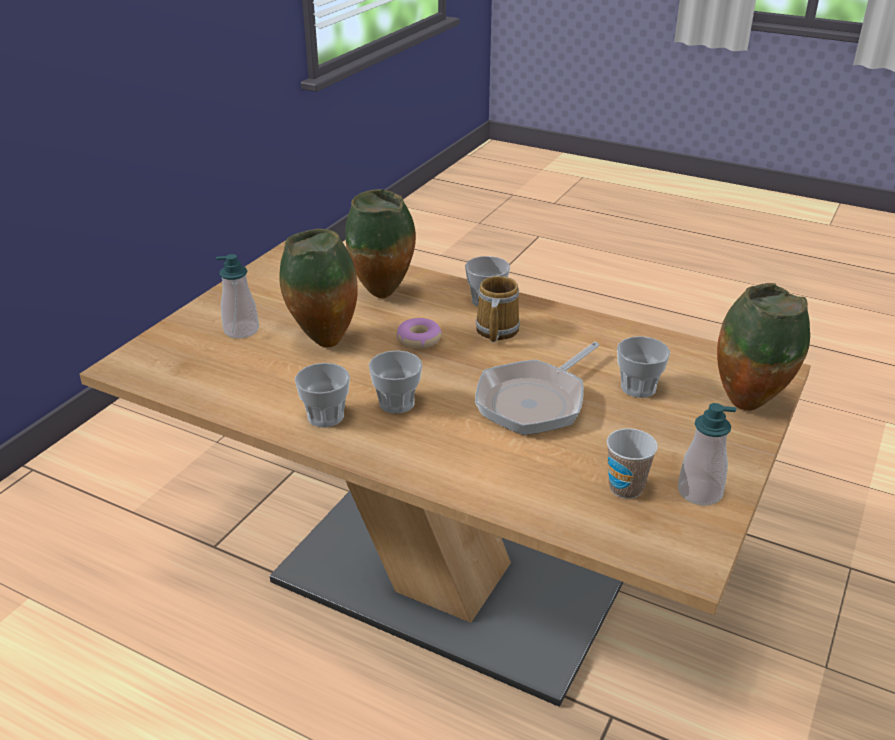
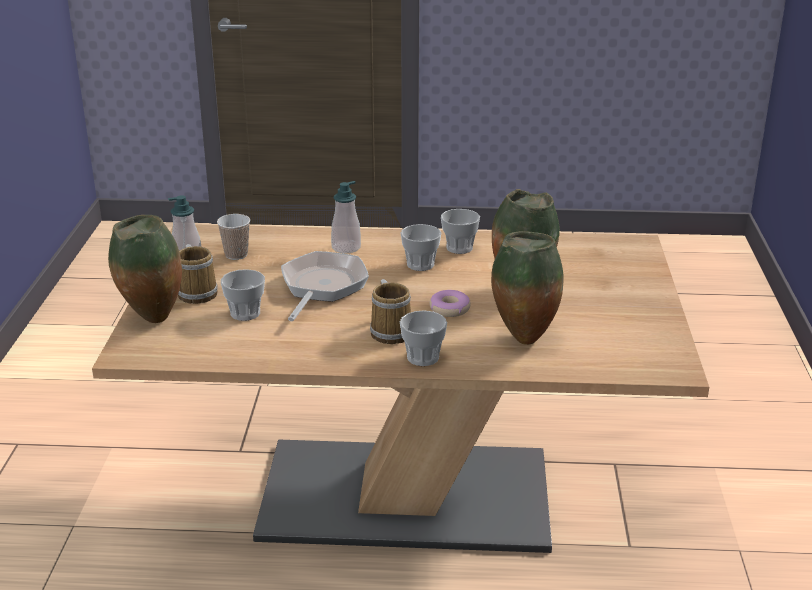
camera: 155 degrees right, 5 degrees down
(241, 330) = (597, 283): soap dispenser -> soap dispenser (346, 248)
(690, 432) = (198, 292): none -> mug

